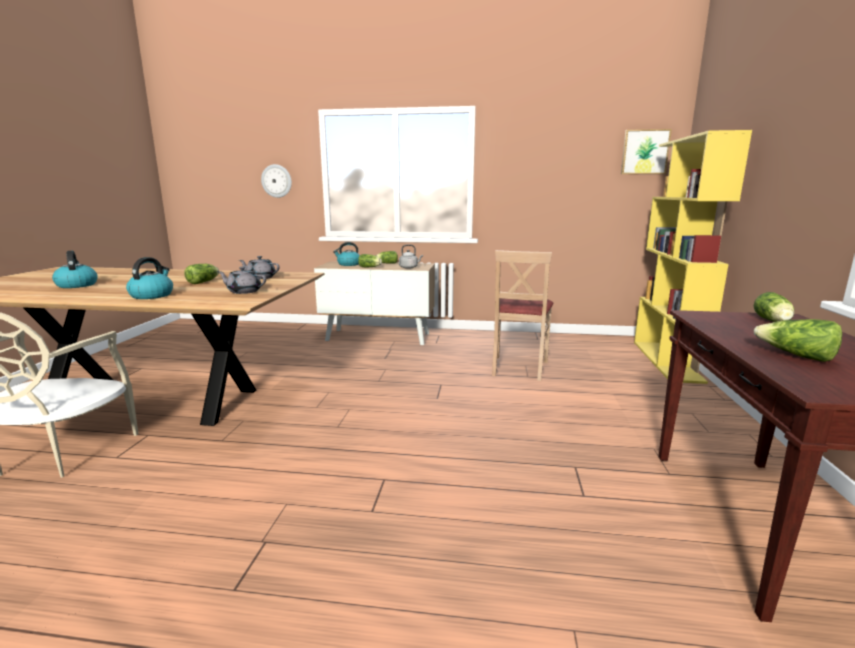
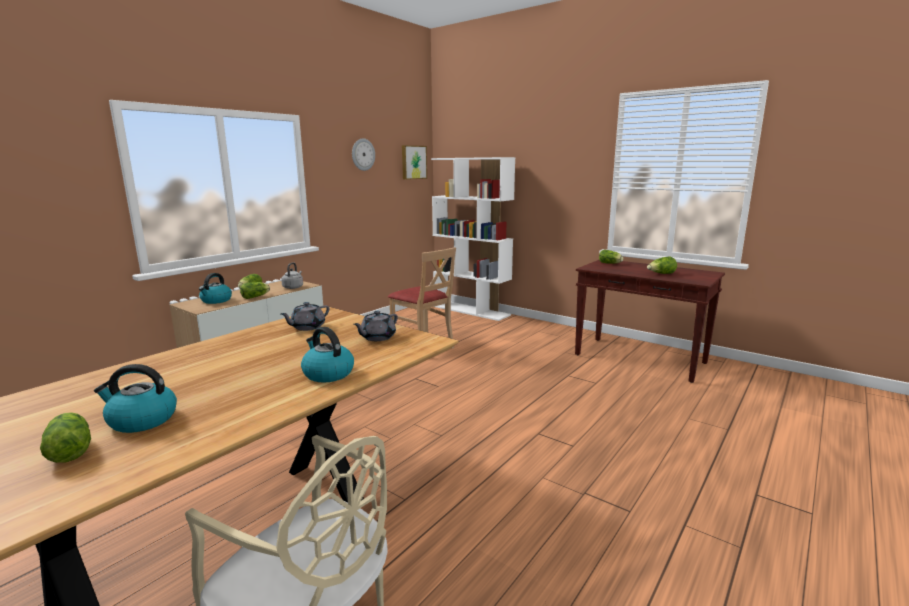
camera: 60 degrees left, 0 degrees up
(204, 282) = (282, 349): lettuce -> lettuce (70, 449)
(276, 181) = (43, 203): wall clock -> wall clock (363, 154)
(667, 361) = (471, 311): yellow bookcase -> white bookcase

